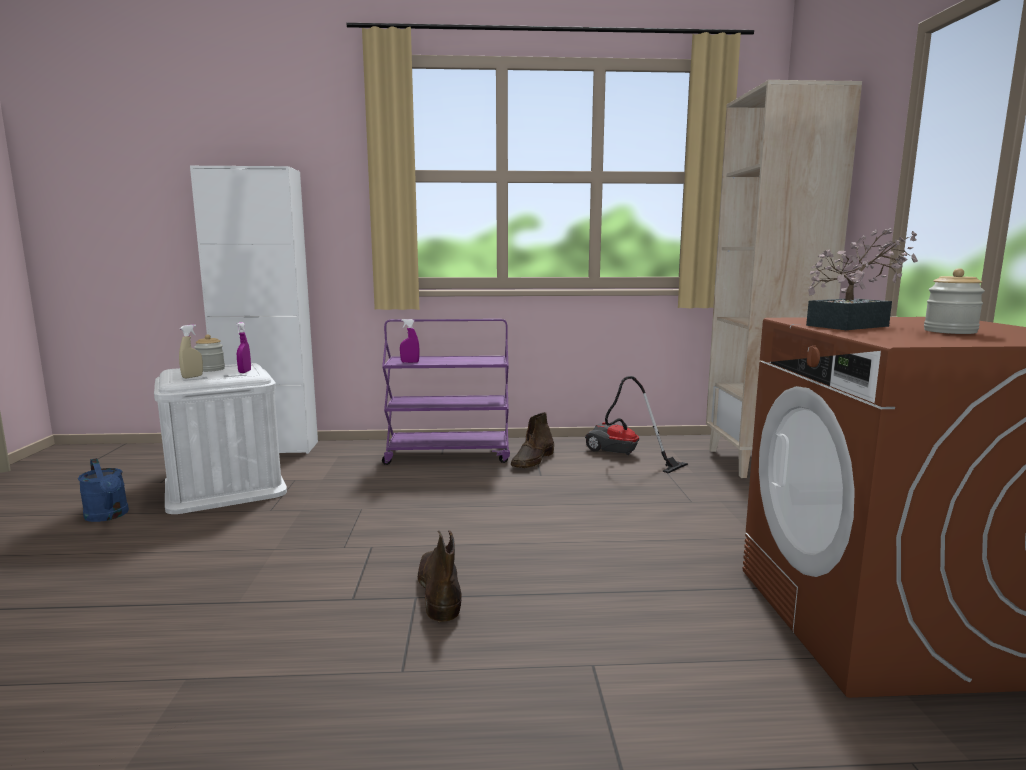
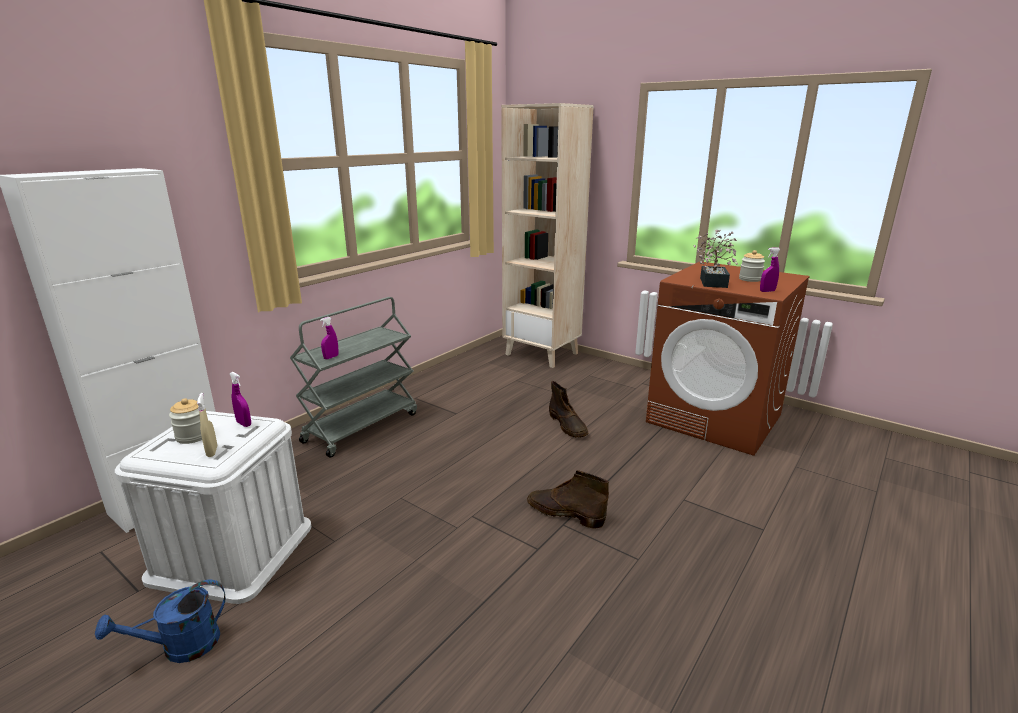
camera: 50 degrees left, 10 degrees up
(108, 516) = (181, 647): blue watering can -> blue watering can turned 150 degrees clockwise
(449, 455) = (361, 427): purple cart -> grey cart
(532, 461) = (428, 405): brown boot -> brown boot (568, 425)
(623, 455) = (471, 377): vacuum cleaner -> none
(910, 339) = (767, 291): none -> purple spray bottle

